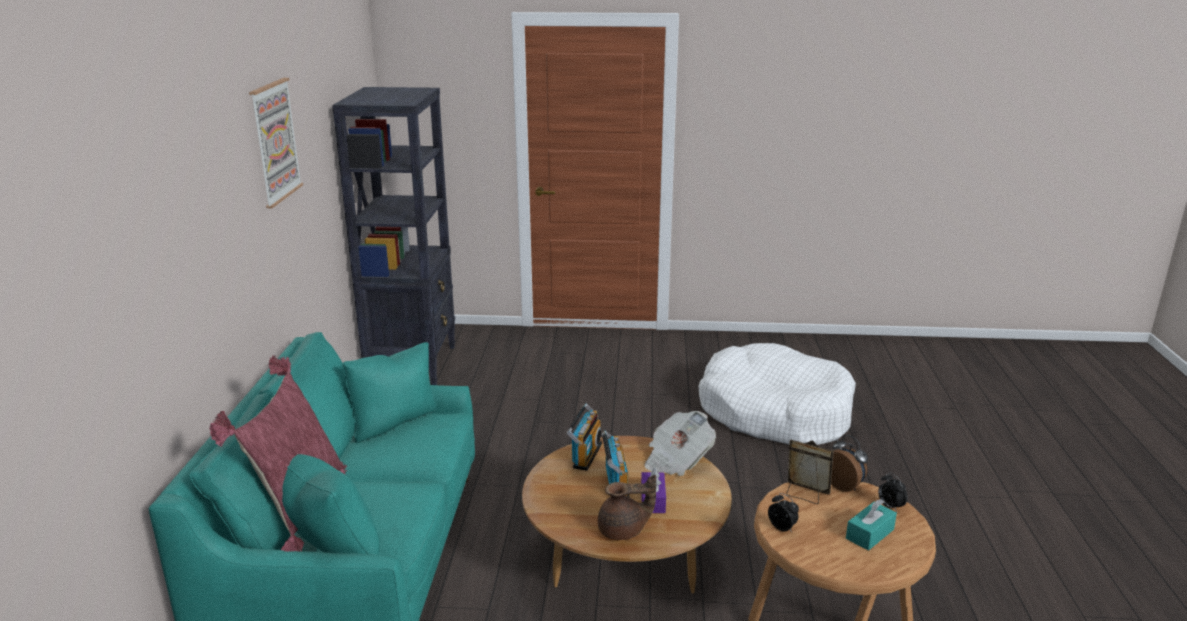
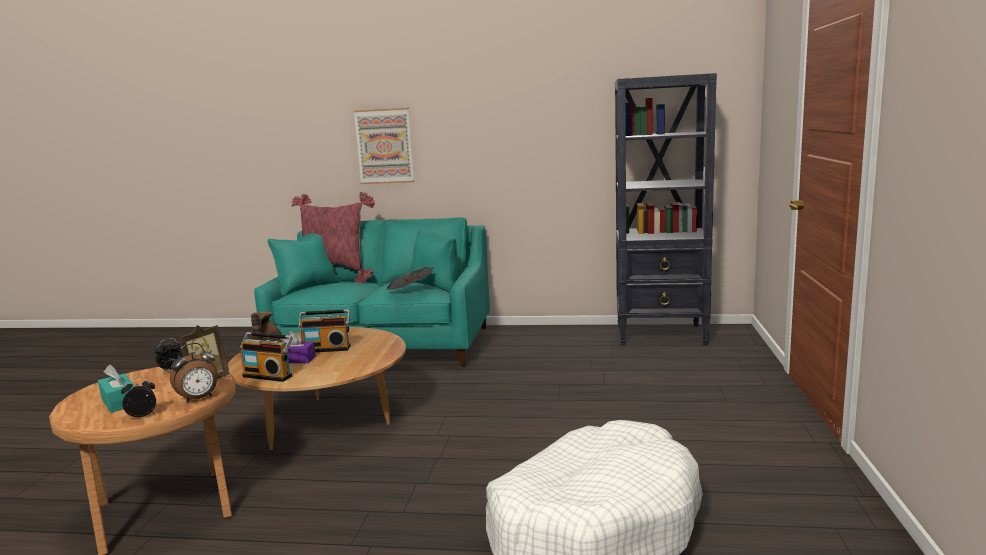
camera: 95 degrees right, 10 degrees down
(275, 141) = (504, 92): picture -> picture (384, 146)
(585, 455) = (376, 339): radio -> radio (269, 376)
(677, 460) = (347, 368): newspaper -> newspaper (410, 292)

